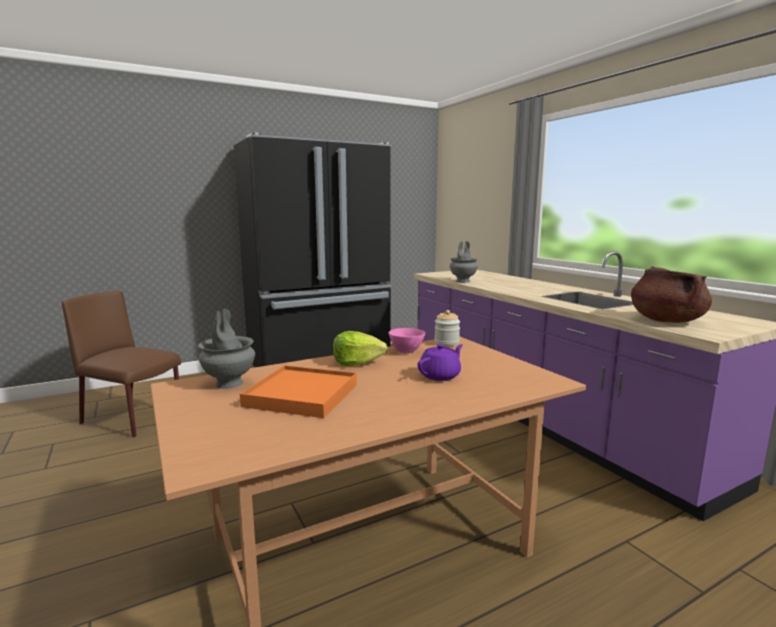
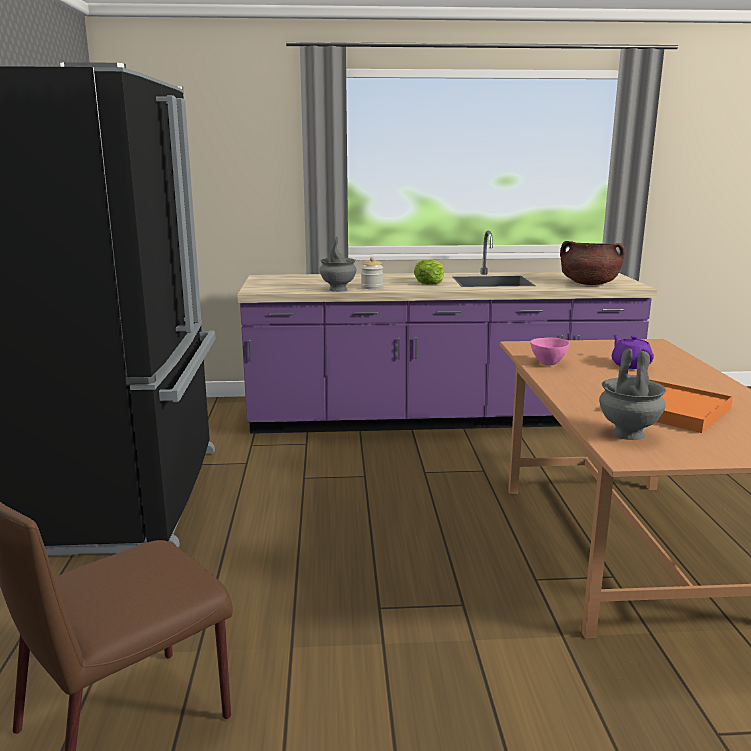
camera: 65 degrees left, 5 degrees up
(357, 362) = (576, 383): lettuce -> lettuce (430, 283)
(446, 343) = (527, 348): jar -> jar (372, 287)

